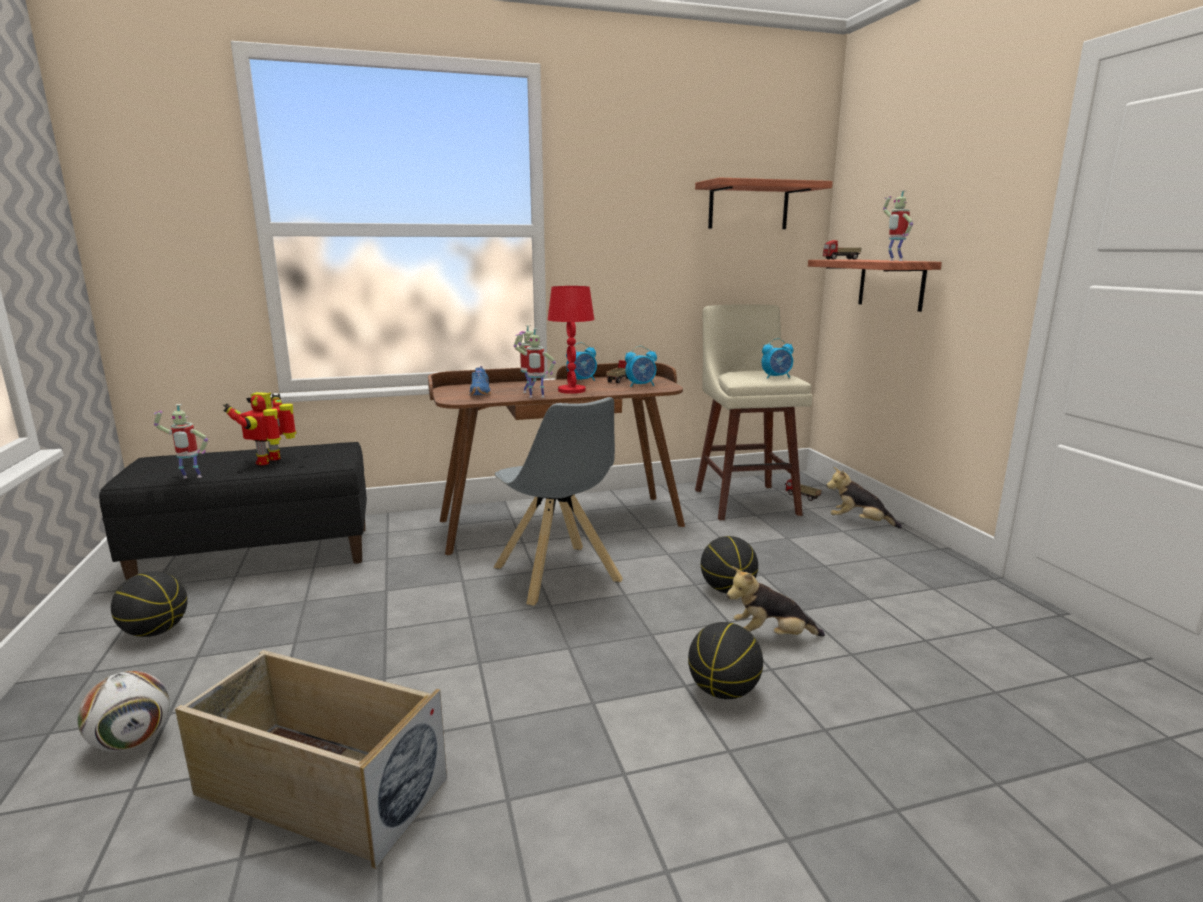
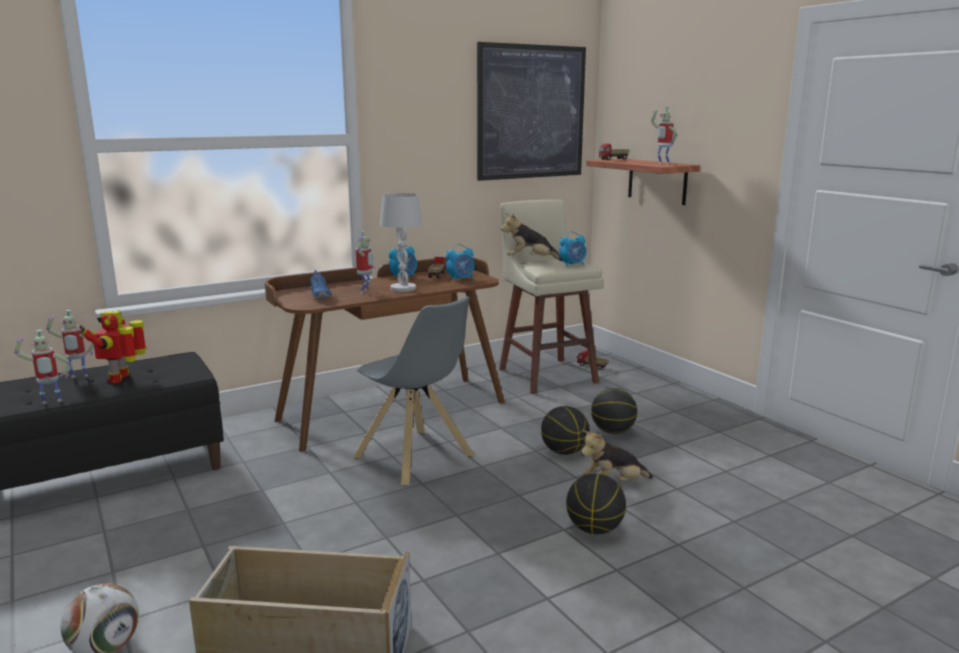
camera: 15 degrees left, 0 degrees up
(156, 631) = (51, 556): basketball -> basketball (612, 431)
(536, 397) = (377, 297): toy robot -> toy robot (78, 377)
(572, 390) = (403, 288): red table lamp -> white table lamp
(748, 206) = (531, 112): shelf -> picture
(859, 523) = (646, 385): plush toy -> plush toy (531, 261)

